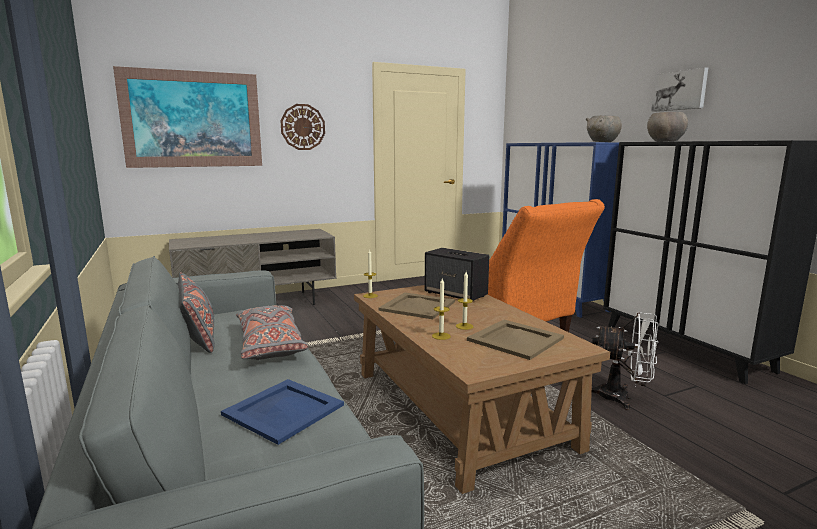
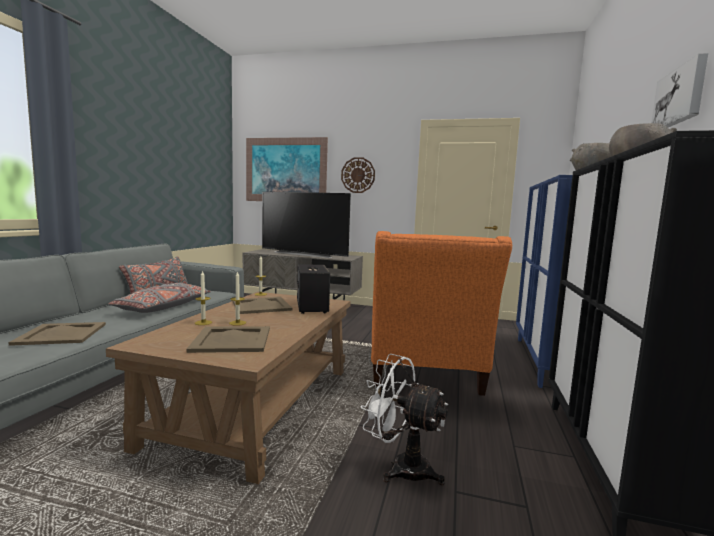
camera: 40 degrees right, 5 degrees down
(256, 237) = (305, 254): none -> television
(282, 410) = (61, 334): blue tray -> beige tray
(622, 397) = (401, 467): white fan -> white fan turned 150 degrees clockwise

